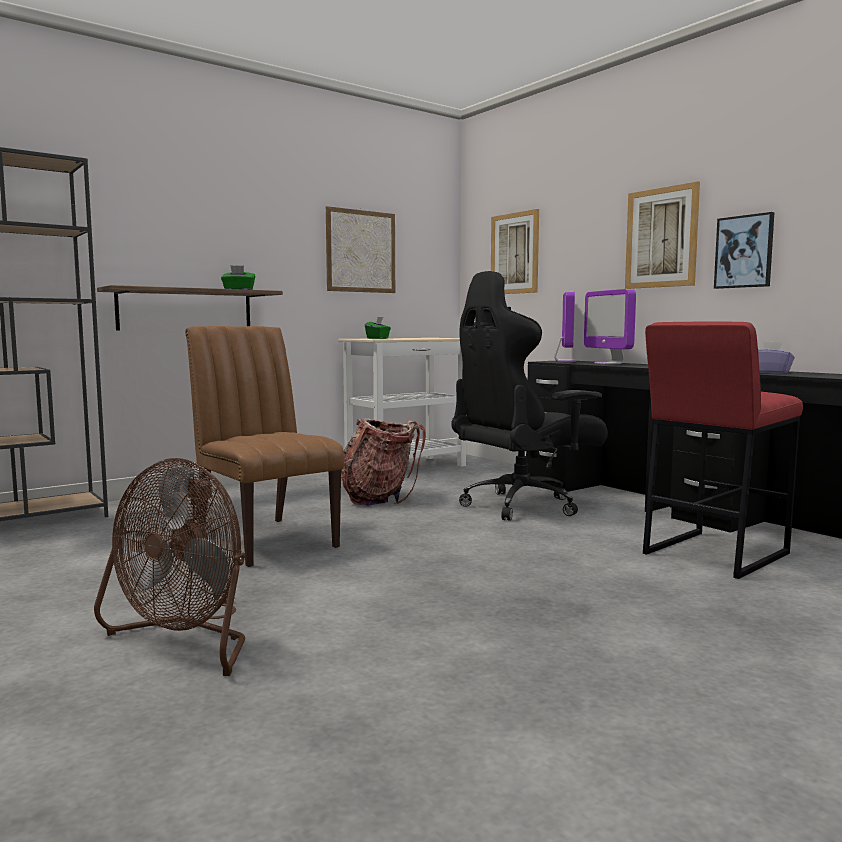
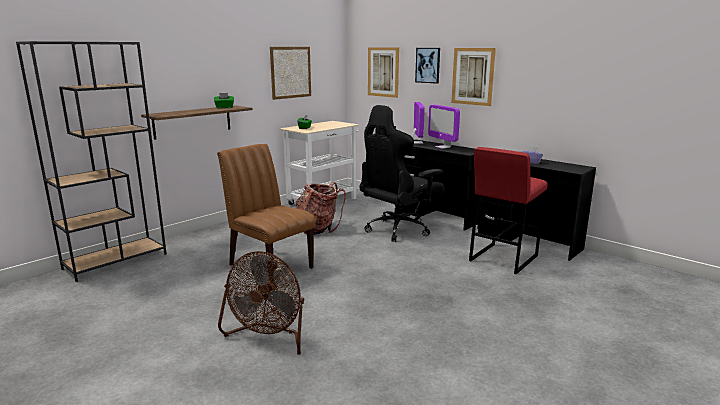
camera: 10 degrees left, 10 degrees up
(744, 251) = (518, 91): picture -> picture (428, 65)

